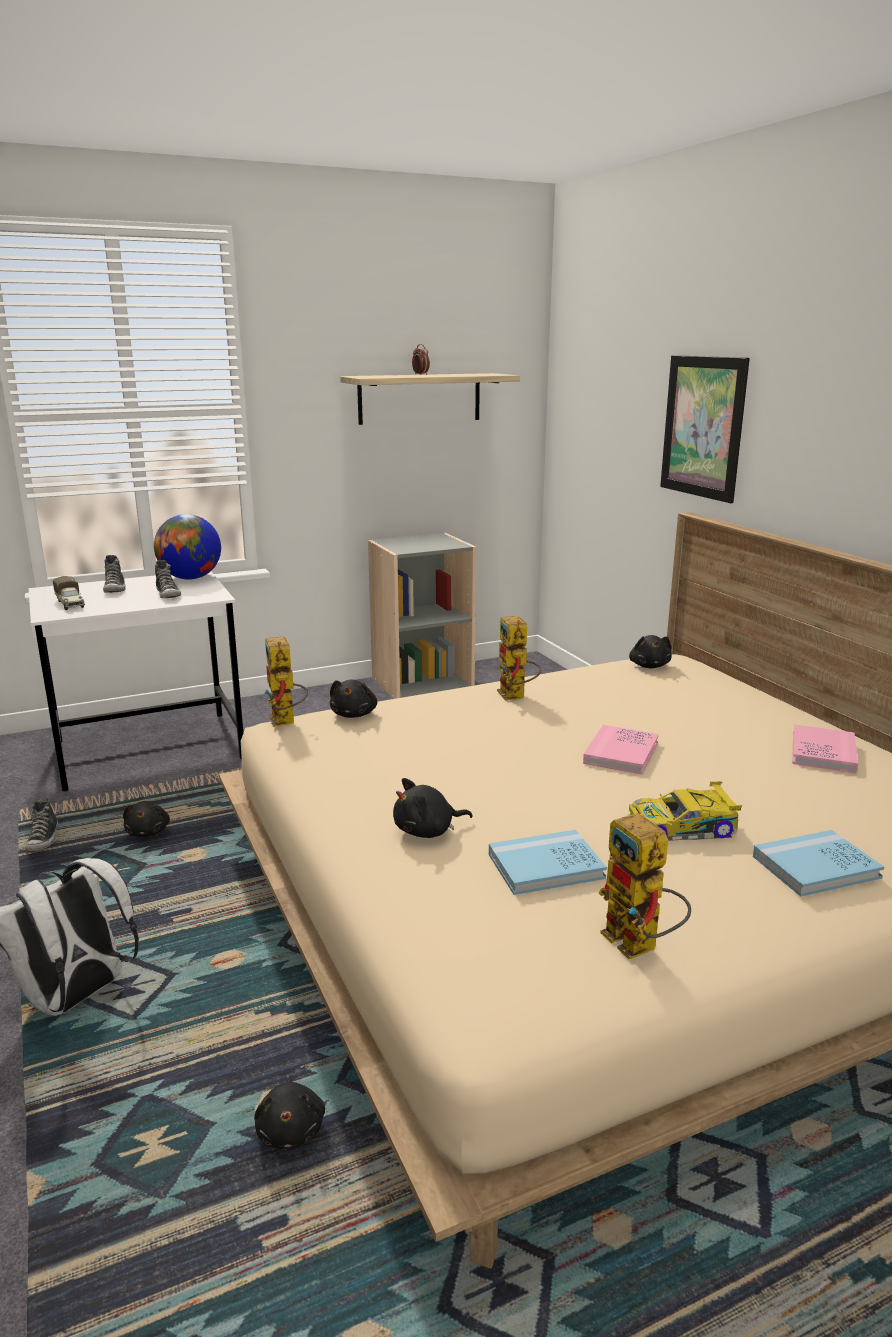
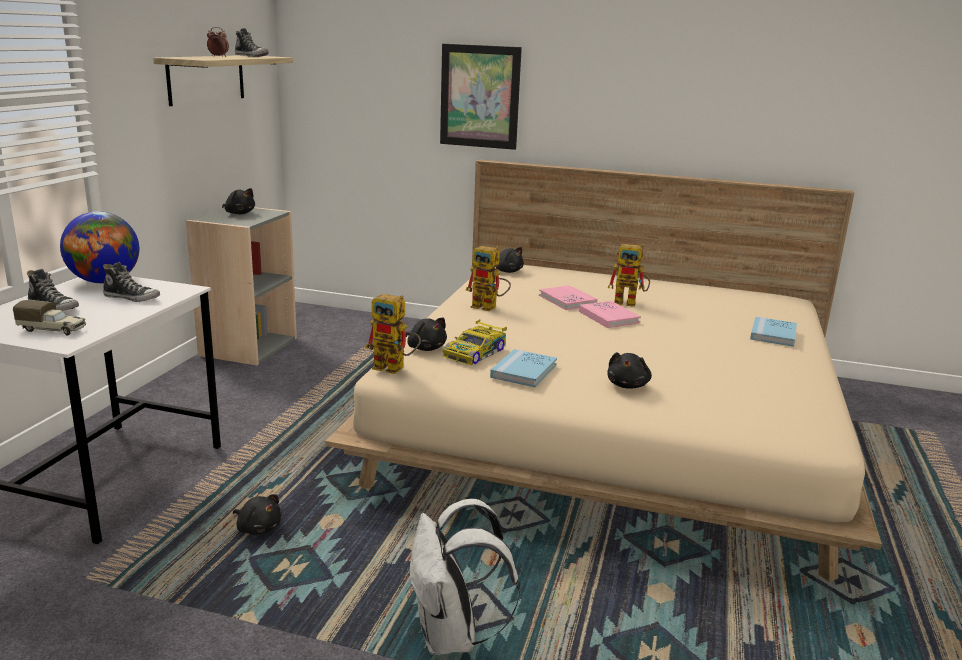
camera: 50 degrees left, 0 degrees up
(43, 839) = (172, 582): shoe -> shoe (252, 56)
(291, 1129) = (688, 597): black plush toy -> black plush toy (239, 213)
(546, 866) = (706, 375): blue book -> blue book (524, 371)
(640, 946) = (799, 387): toy robot -> toy robot (630, 303)
(683, 827) = (706, 338): toy car -> toy car (476, 352)
(823, 752) = (672, 289): pink book -> pink book (567, 300)

